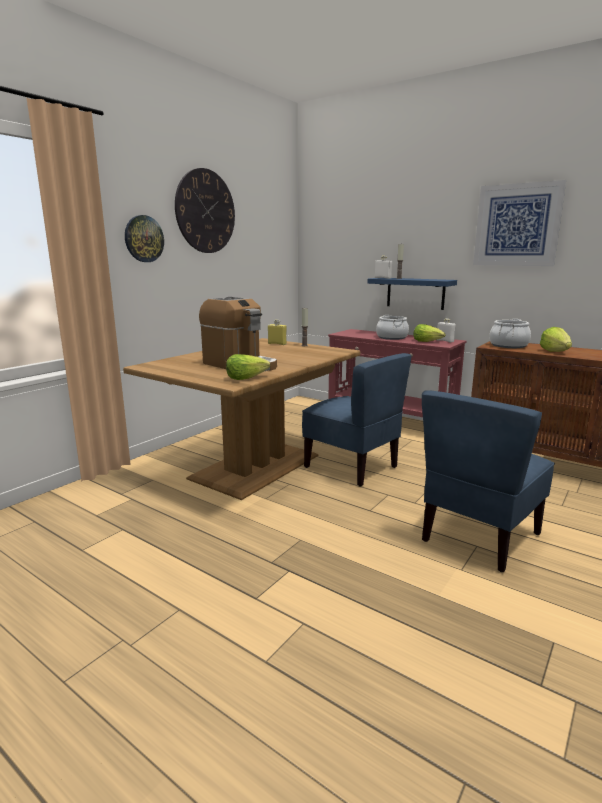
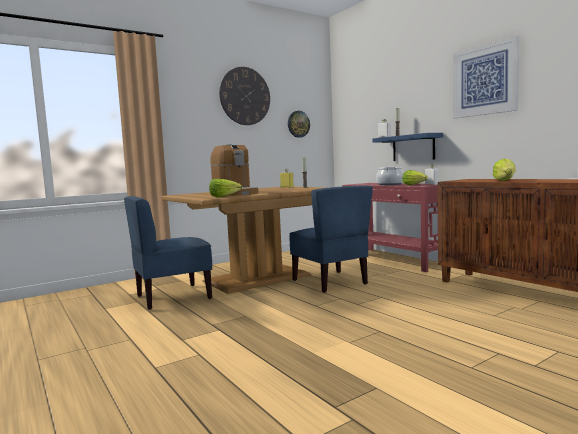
camera: 20 degrees right, 10 degrees down
(144, 239) = (194, 115): wall clock -> wall clock (298, 124)
(478, 537) = (388, 326): blue chair -> blue chair (173, 297)
(508, 345) = (470, 180): cooking pot -> none

